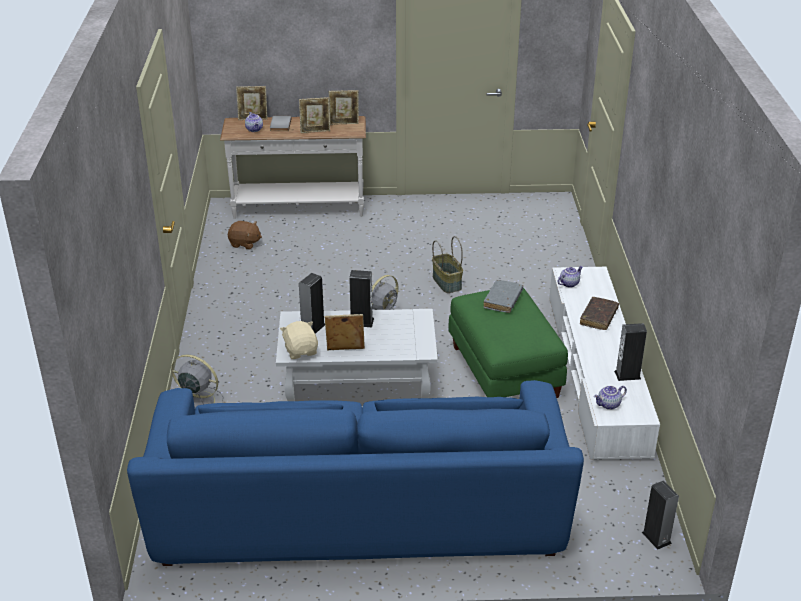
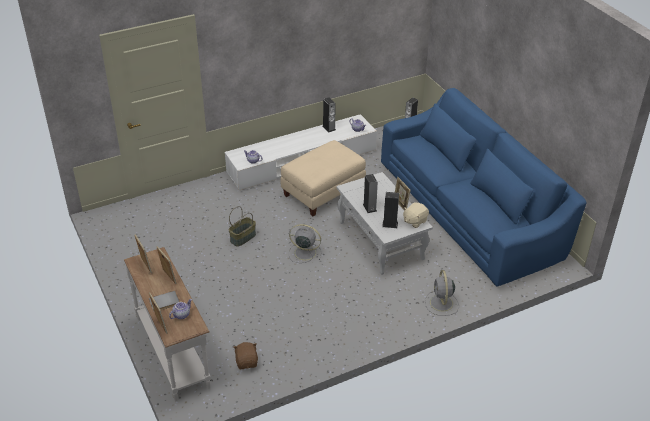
camera: 115 degrees left, 5 degrees up
(503, 300) = (308, 164): grey book -> none
(505, 371) = (323, 191): green ottoman -> beige ottoman
(598, 317) = (282, 145): brown book -> none

